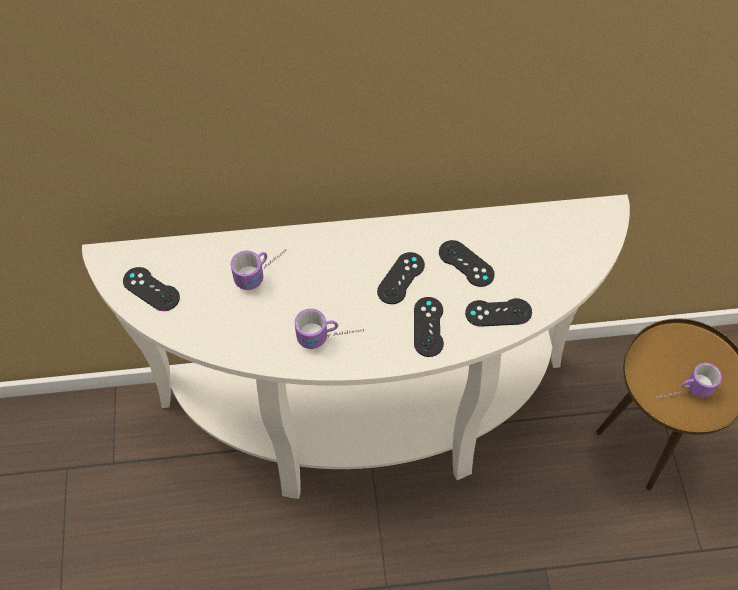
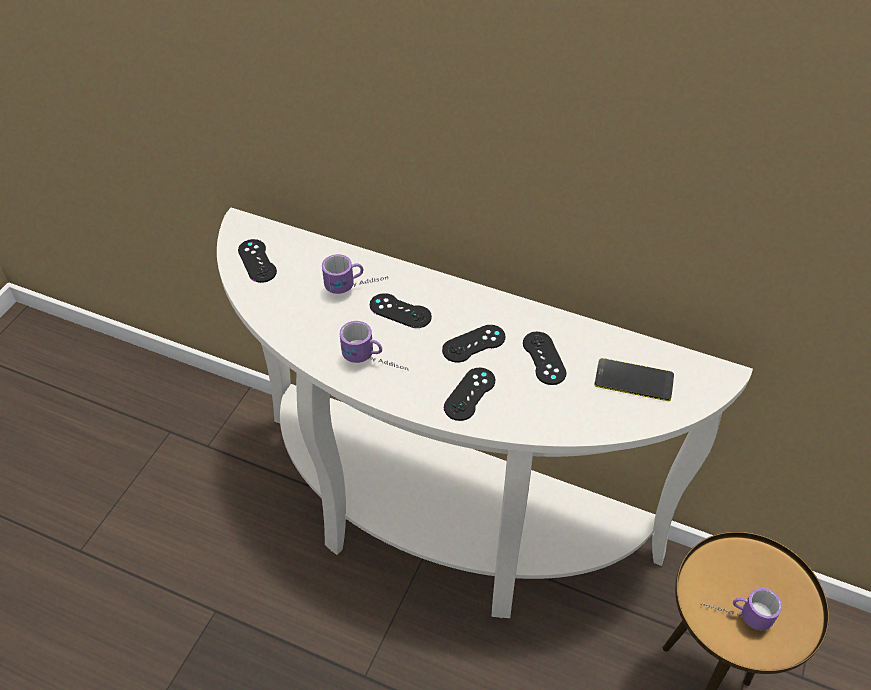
camera: 30 degrees right, 10 degrees down
(498, 312) = (545, 412): black game controller -> black game controller (400, 311)
(547, 249) = (634, 380): none -> phone

